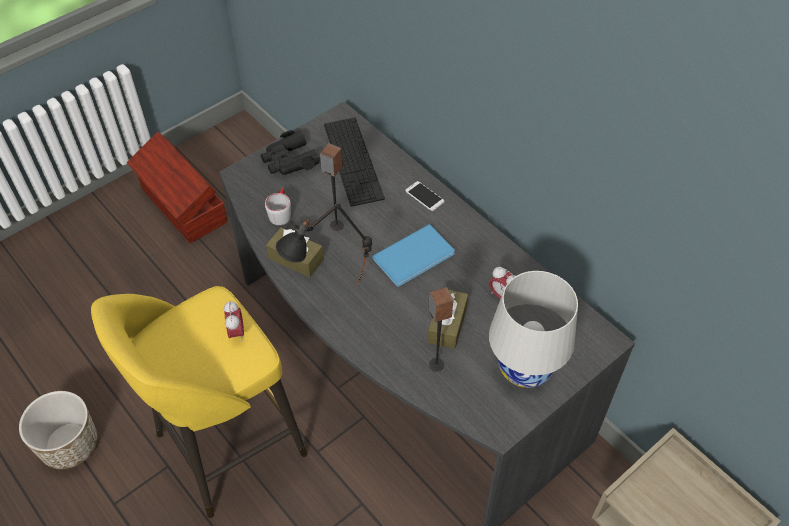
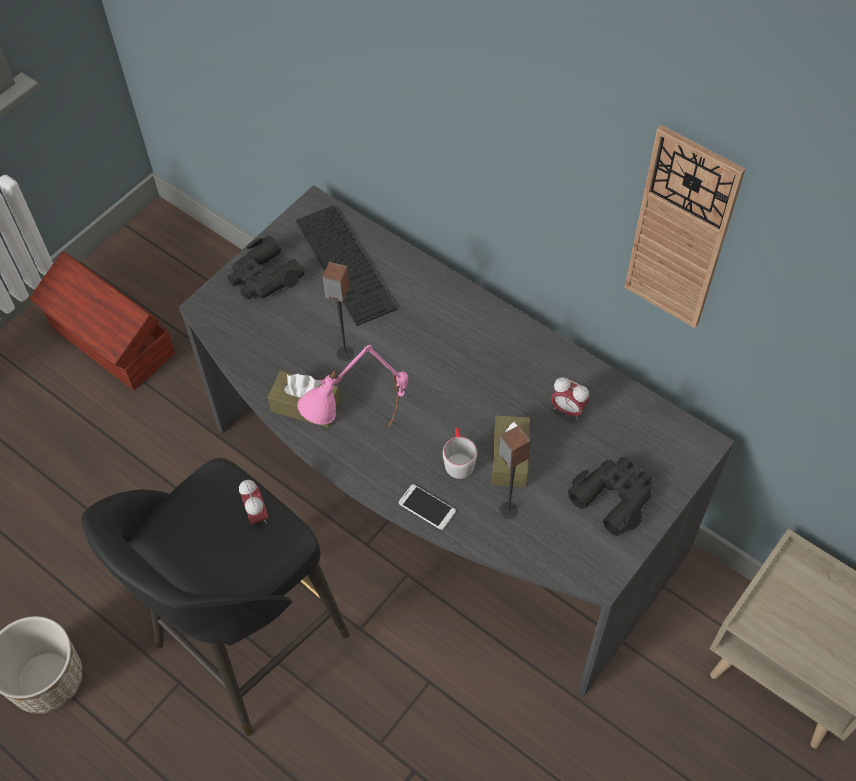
camera: 10 degrees left, 5 degrees up
(226, 446) = (247, 644): yellow stool -> black stool
(280, 213) = (271, 349): grey mug -> grey mug (458, 459)
(331, 302) = (363, 454): black table lamp -> pink table lamp
(416, 256) = (453, 377): blue book -> none
(424, 196) = (445, 297): phone -> phone (427, 507)
(524, 369) = (613, 496): white table lamp -> black binoculars
(606, 150) = (681, 231): none -> wall clock

